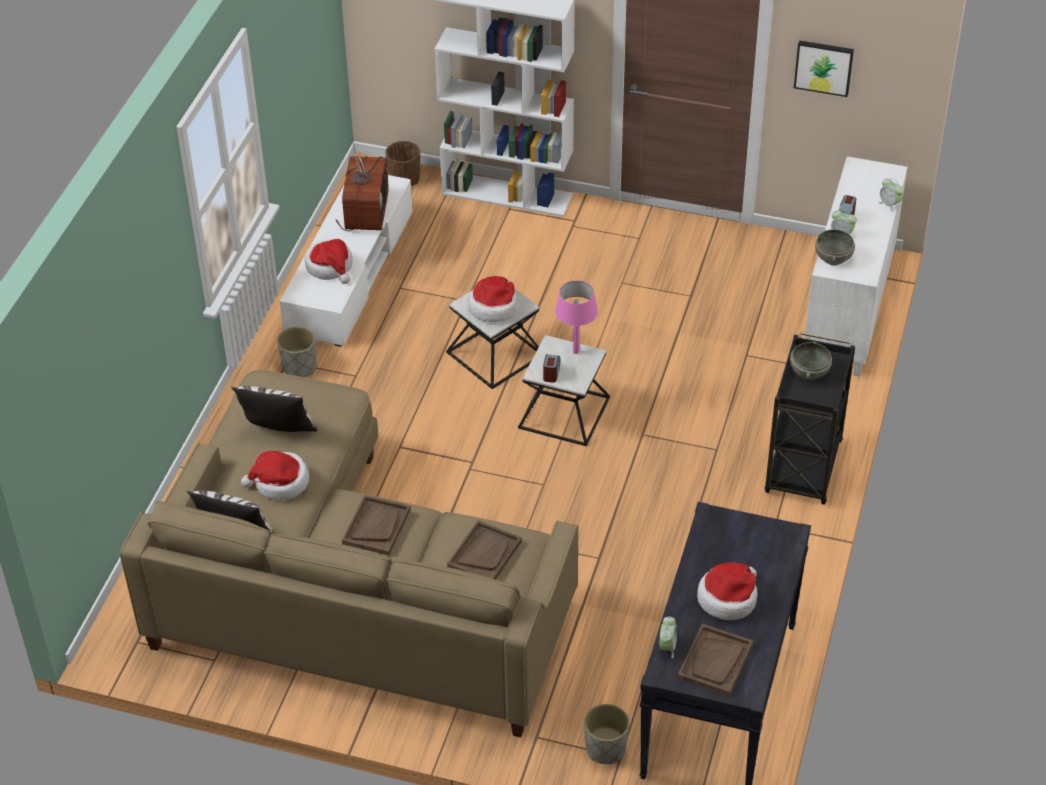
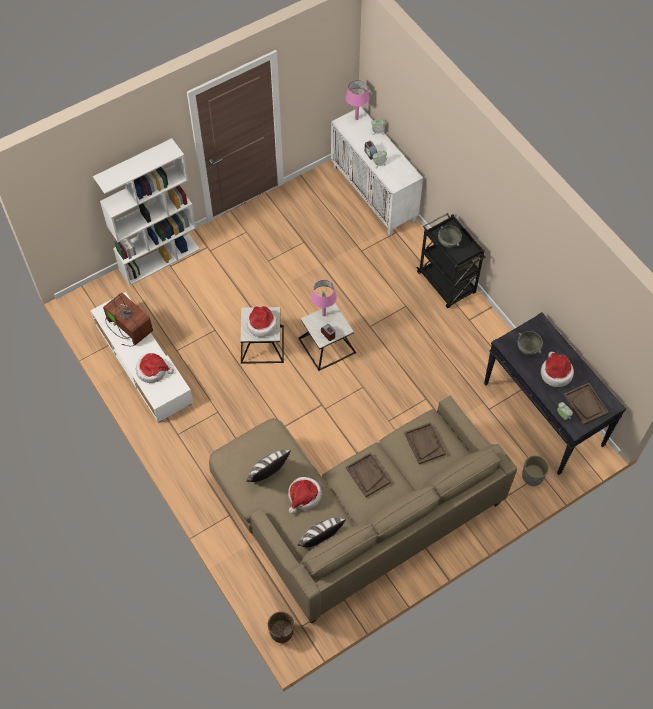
camera: 50 degrees left, 15 degrees up
(299, 367) = (187, 431): grey planter -> none
(404, 178) = (101, 292): brown planter -> brown planter (281, 631)
(823, 67) = (308, 86): picture -> none
(834, 258) = (390, 178): grey bowl -> grey bowl (528, 348)
(882, 174) = (356, 118): none -> pink table lamp

